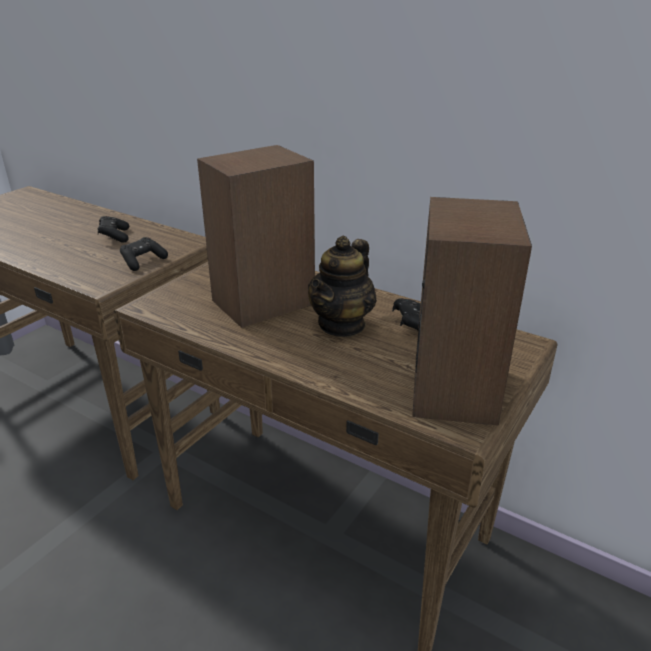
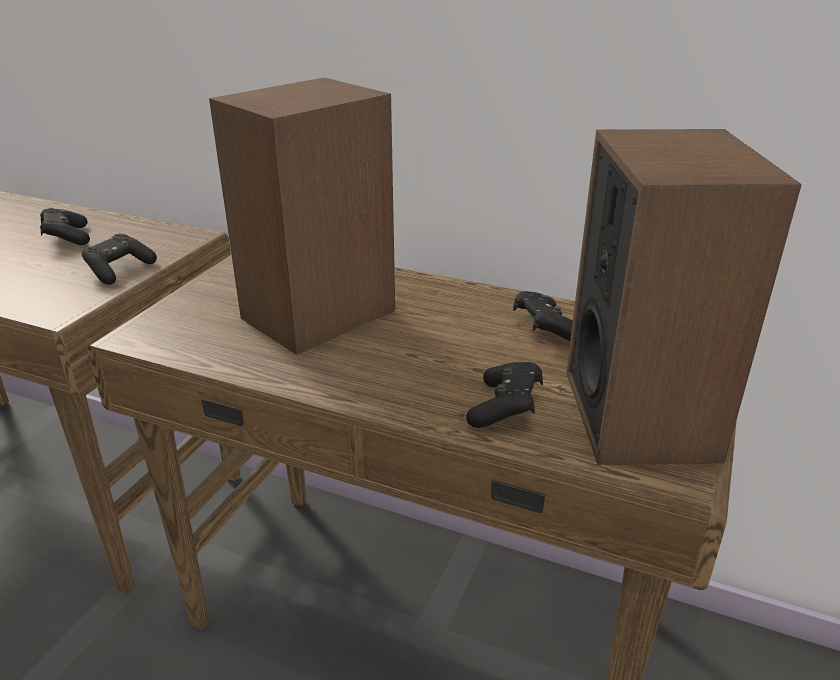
camera: 10 degrees left, 0 degrees up
(342, 324) = (444, 336): teapot -> none
(365, 375) = (505, 408): none -> black game controller

